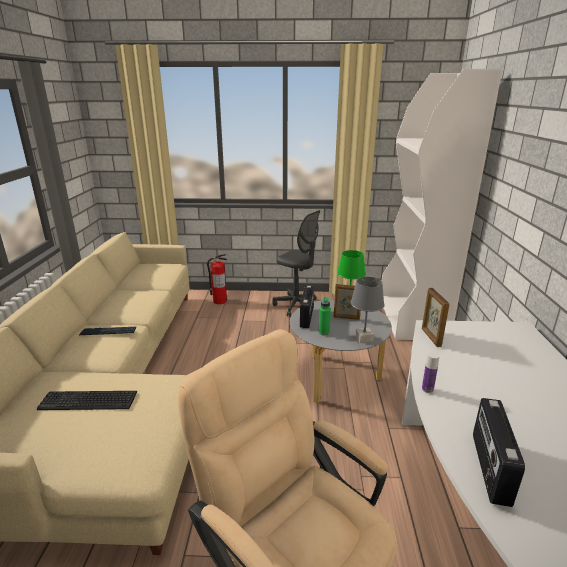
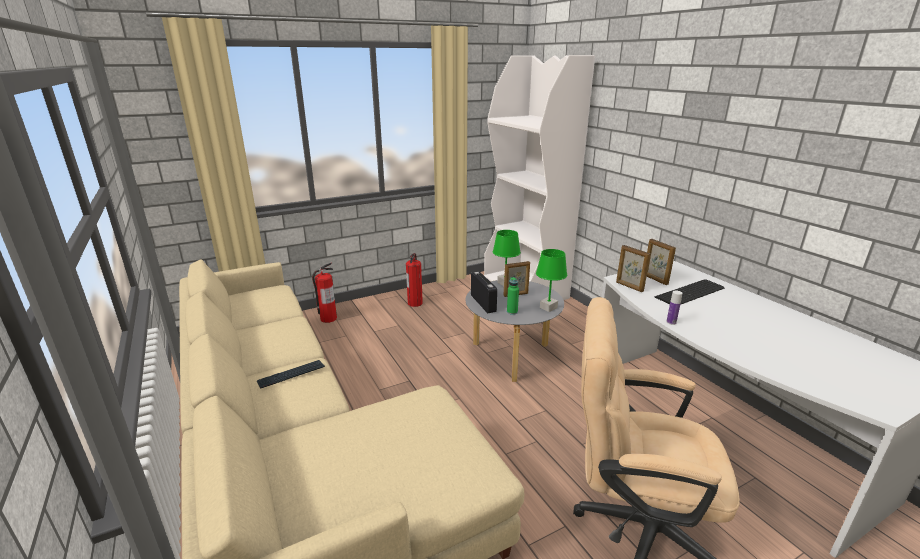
camera: 30 degrees left, 0 degrees up
(89, 401) = (365, 443): keyboard -> keyboard (691, 293)
(296, 306) = (415, 303): grey office chair -> fire extinguisher
(364, 339) = (548, 308): grey table lamp -> green table lamp
(474, 338) = (655, 279): none -> picture frame
(489, 468) = (758, 356): radio -> none

